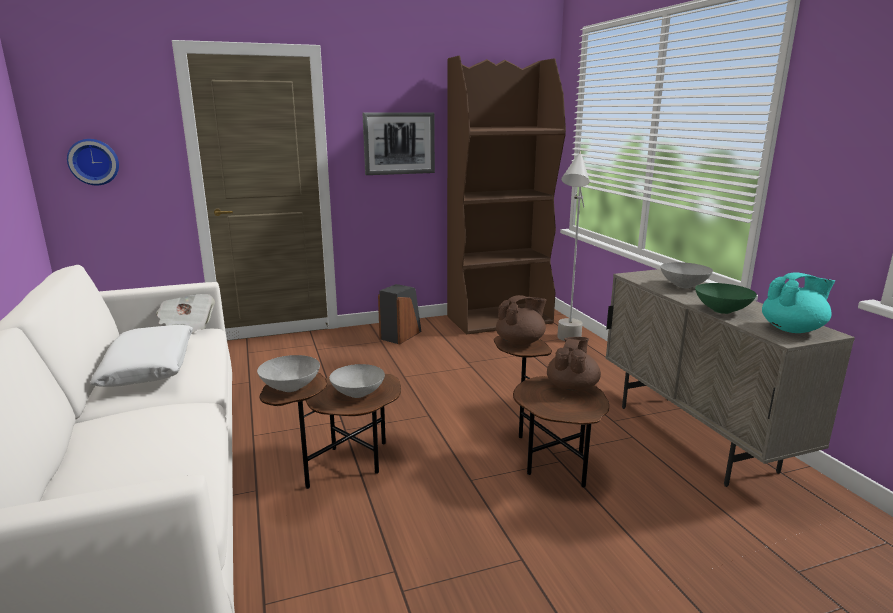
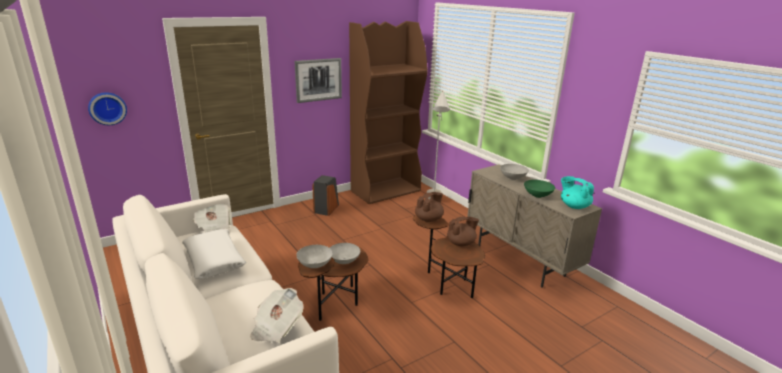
camera: 15 degrees left, 5 degrees up
(155, 472) = (276, 327): none -> newspaper
(572, 387) = (461, 243): brown teapot -> brown teapot turned 60 degrees clockwise
(793, 329) = (574, 206): turquoise teapot -> turquoise teapot turned 105 degrees counterclockwise

